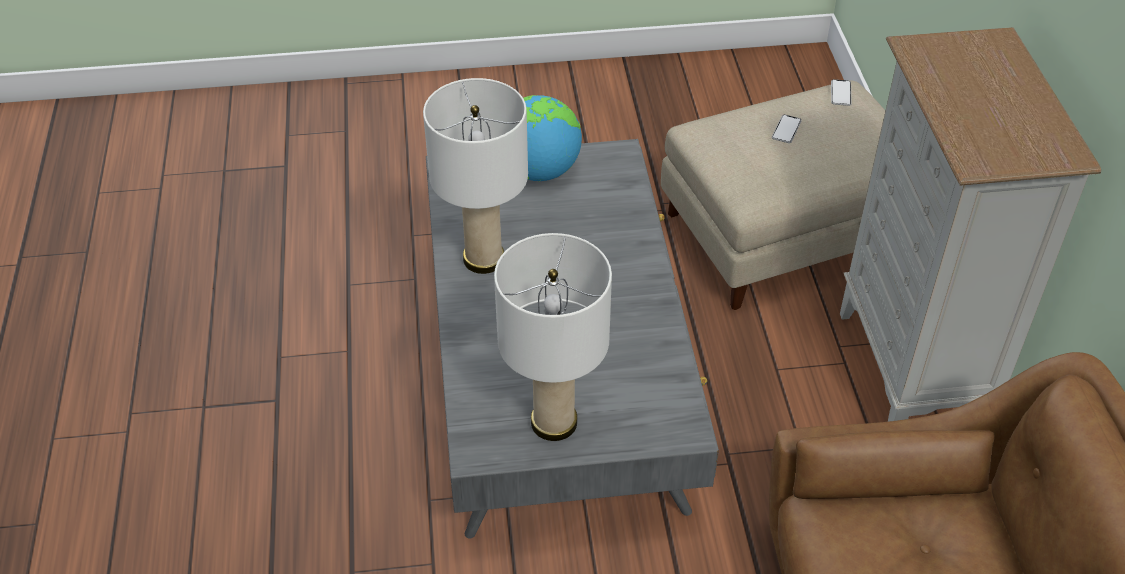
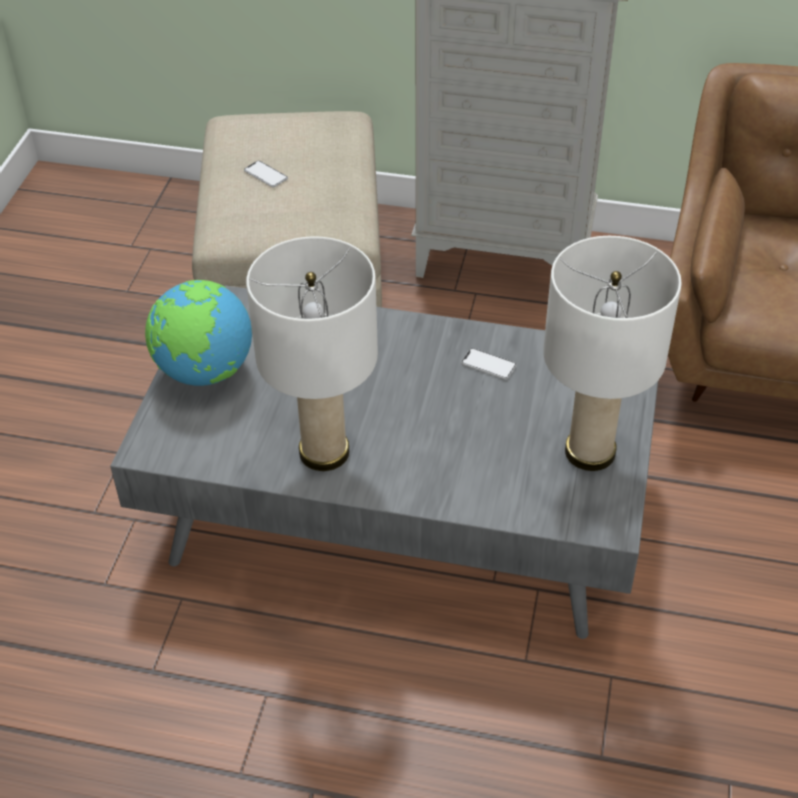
camera: 70 degrees left, 0 degrees up
(840, 93) = (236, 126): phone -> phone (488, 364)

